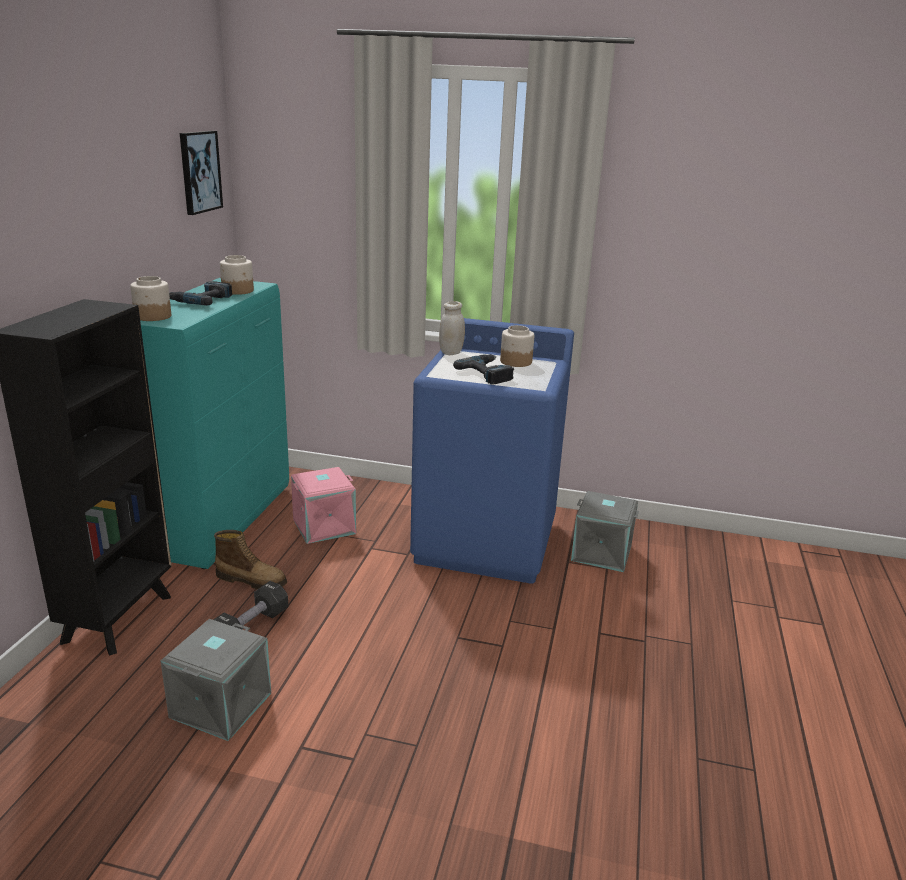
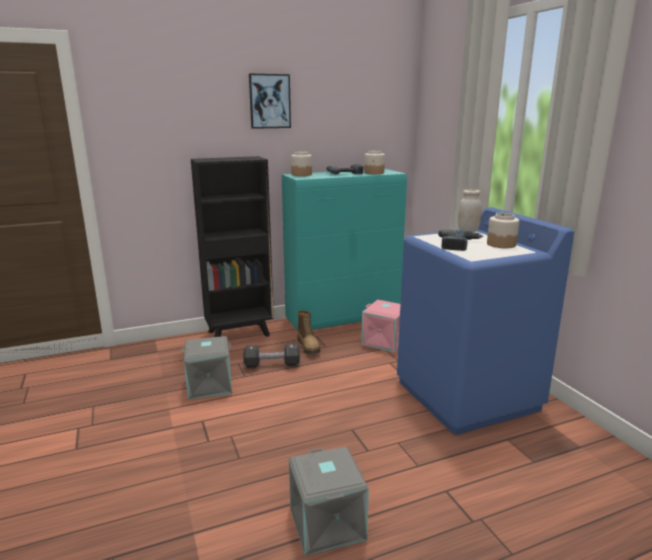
camera: 55 degrees right, 5 degrees down
(199, 172) = (379, 100): picture -> picture (269, 101)
(602, 552) = (550, 451): grey storage box -> grey storage box (328, 523)

